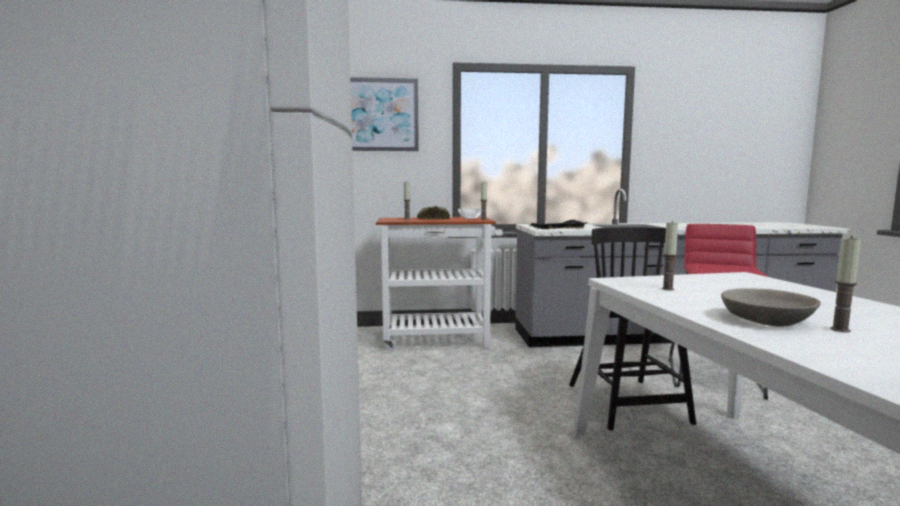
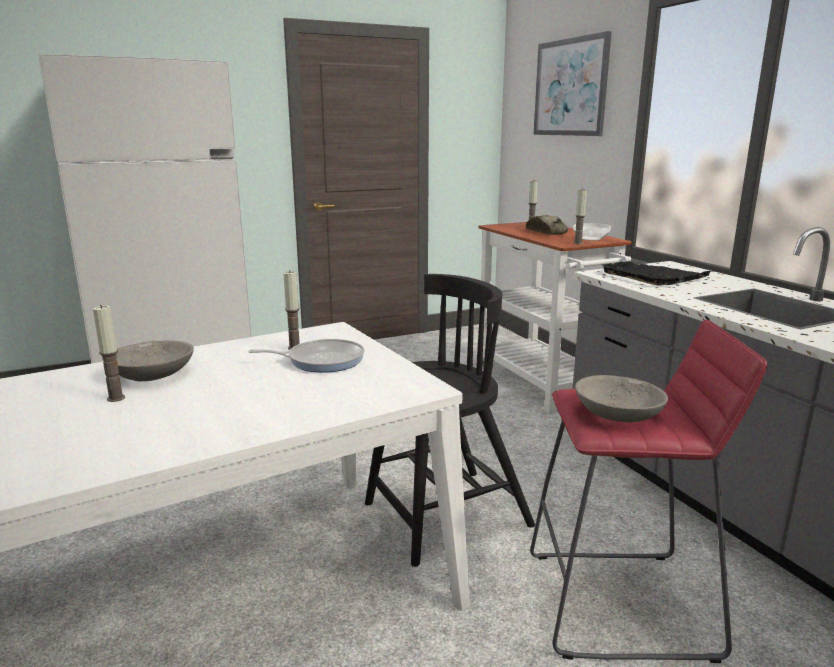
camera: 70 degrees right, 10 degrees up
(698, 285) = (321, 360): none -> frying pan
(731, 268) = (617, 414): none -> grey bowl

